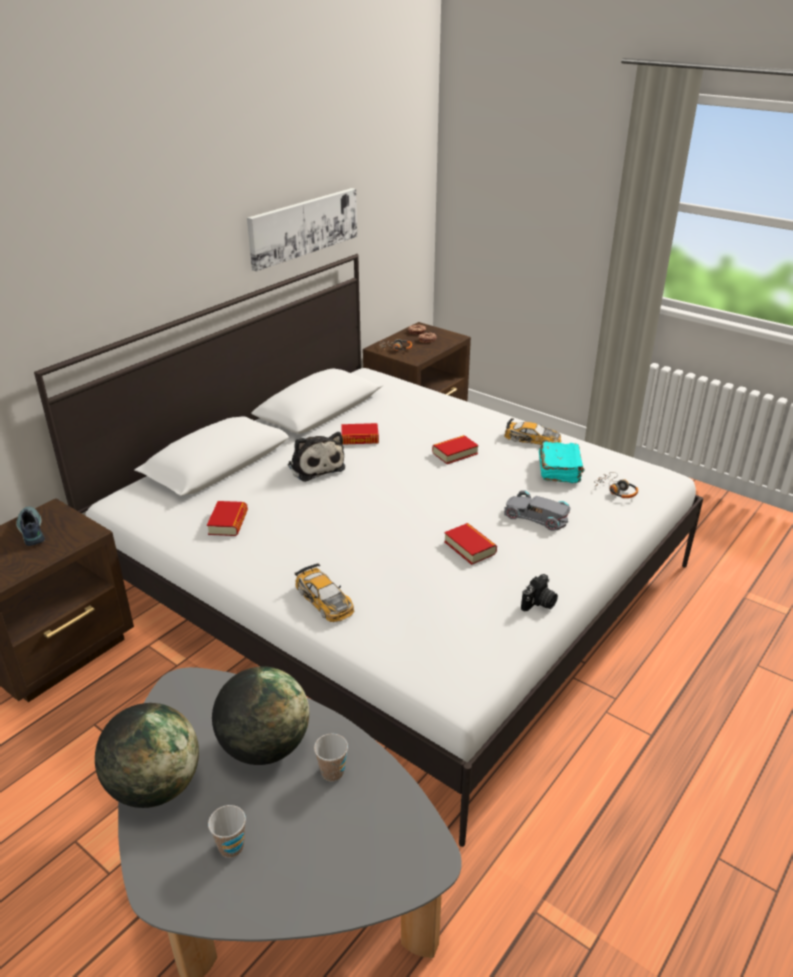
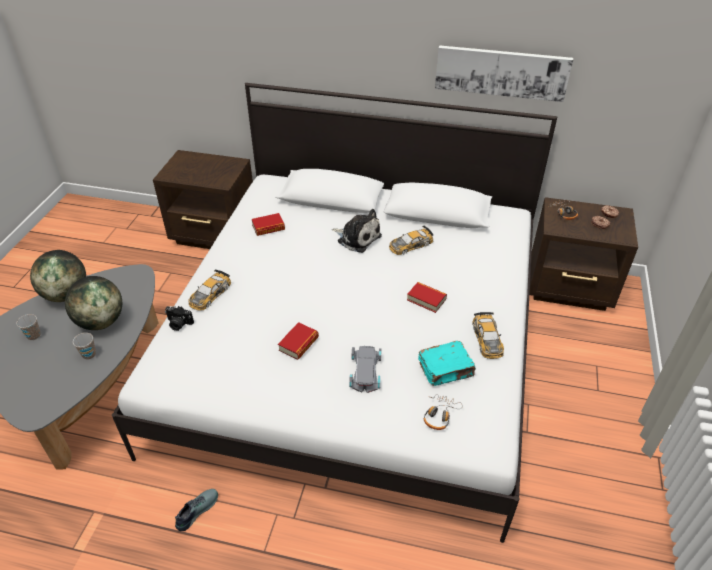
camera: 65 degrees right, 10 degrees up
(30, 530) = (215, 165): shoe -> shoe (196, 510)
(315, 466) = (357, 238): plush toy -> plush toy turned 90 degrees counterclockwise
(360, 438) = (410, 245): book -> toy car
(539, 603) = (250, 399): camera -> camera (178, 324)

